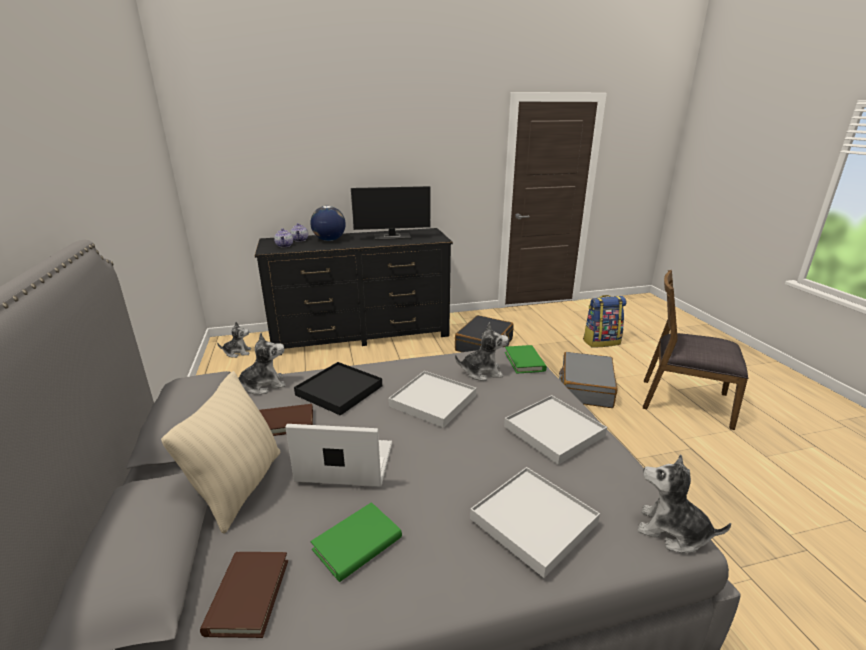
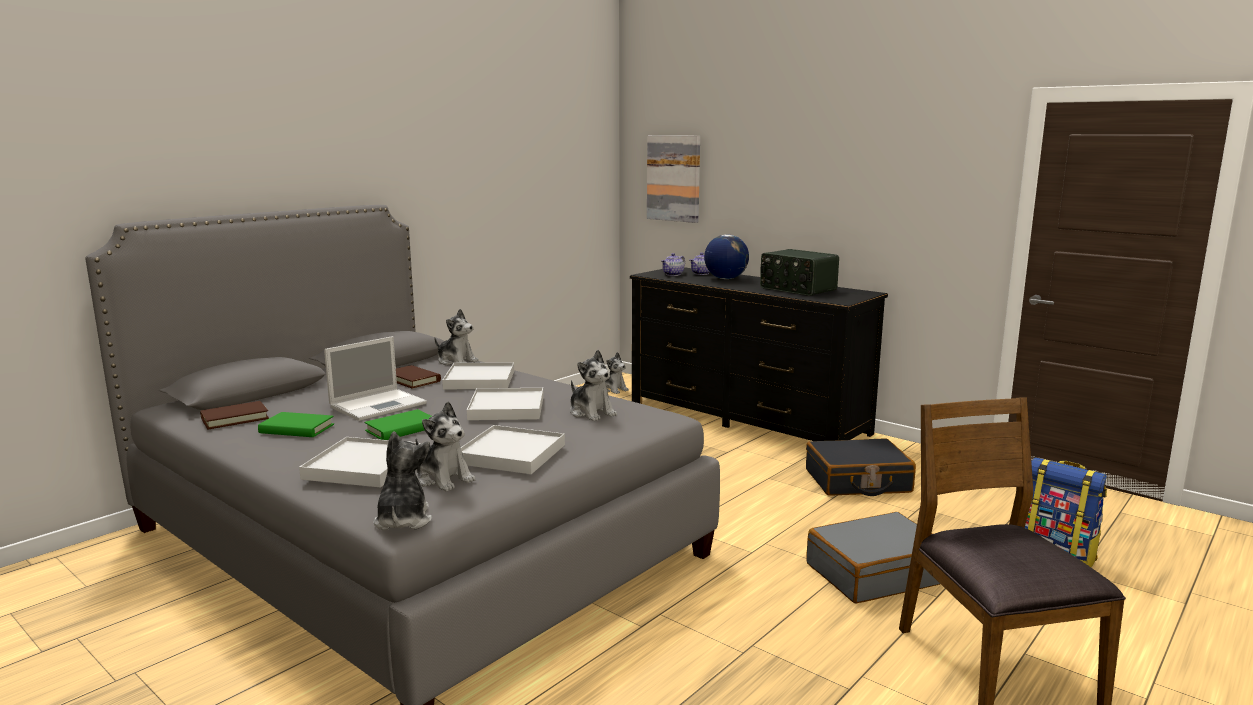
camera: 55 degrees right, 10 degrees down
(240, 487) = (326, 391): beige pillow -> none
(242, 163) = (674, 178): none -> picture
(339, 390) = (479, 380): black tray -> white tray
(343, 463) = (379, 405): laptop -> laptop turned 75 degrees clockwise
(393, 237) = (797, 289): monitor -> radio
(524, 361) = (646, 423): green book -> green book (401, 429)
(588, 481) = (443, 479): none -> plush toy

